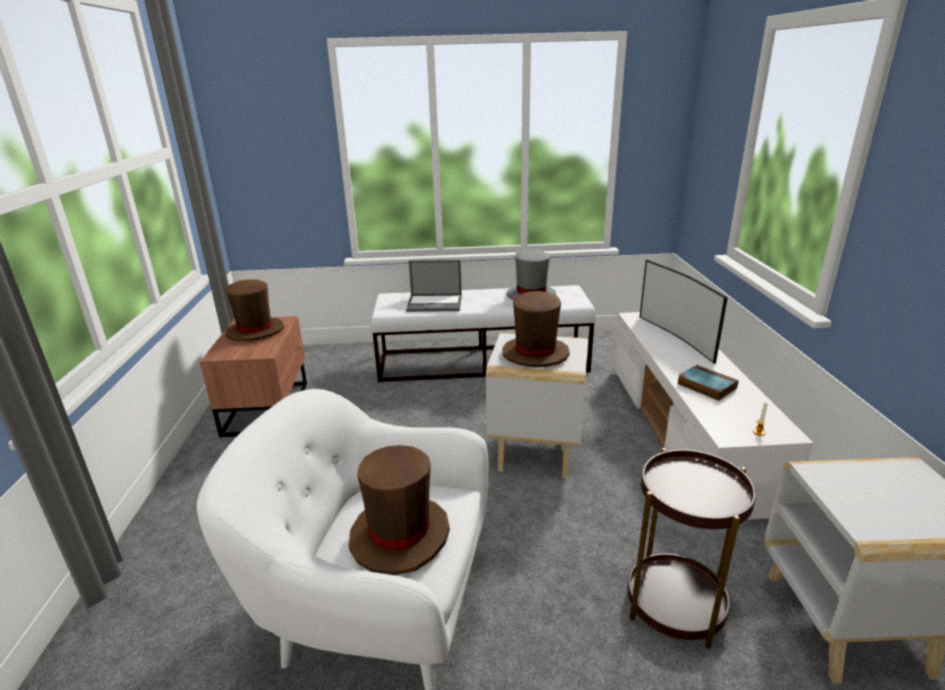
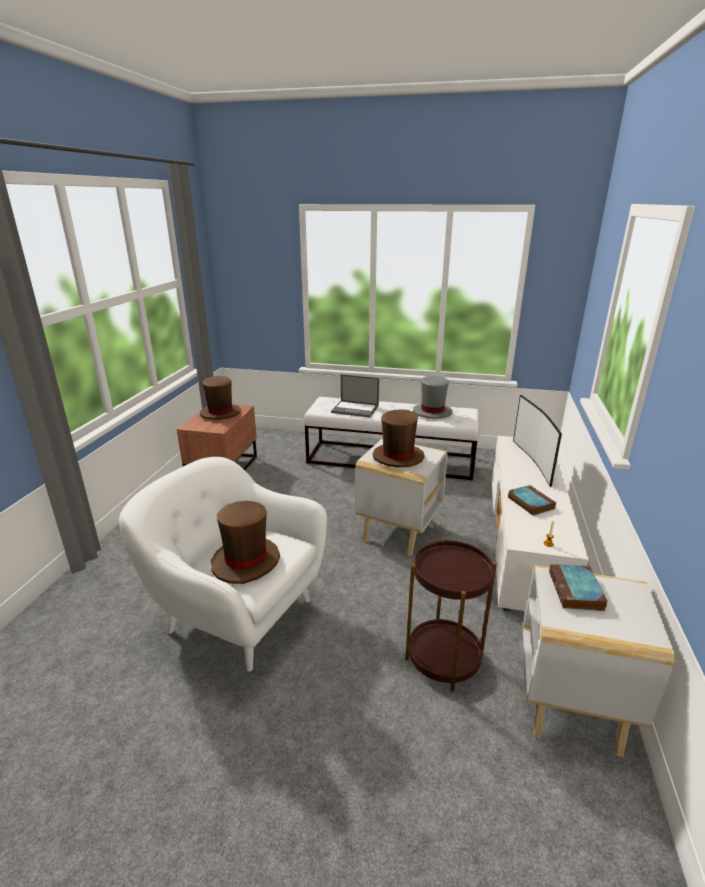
camera: 15 degrees right, 0 degrees up
(858, 486) = (576, 591): none -> book

